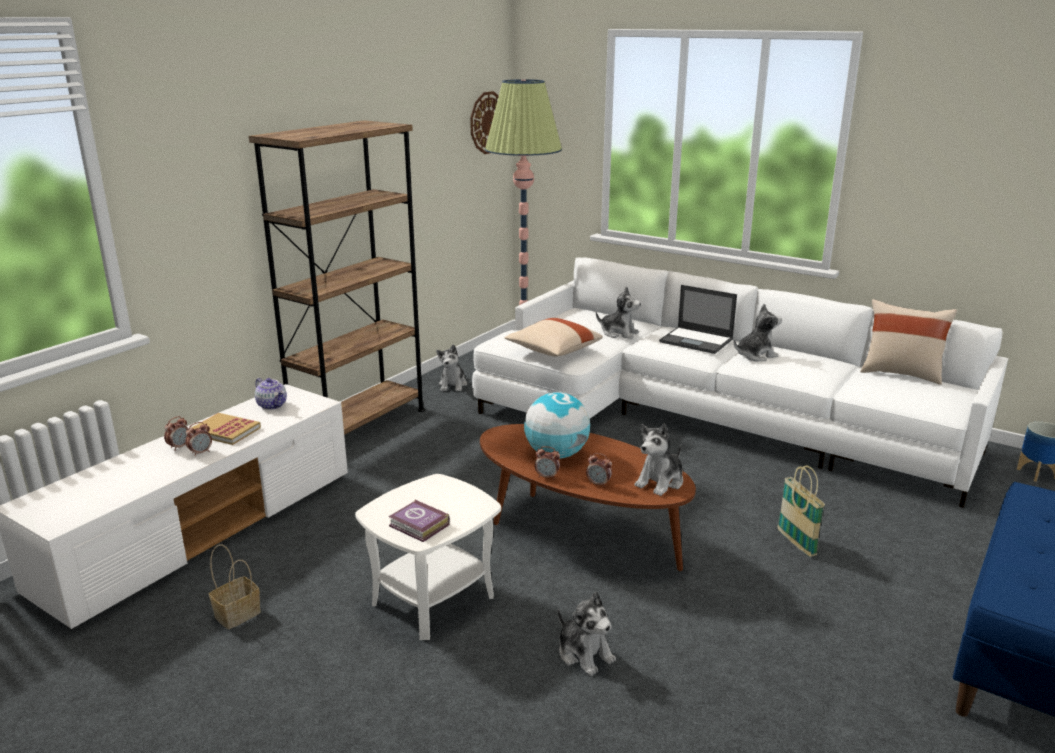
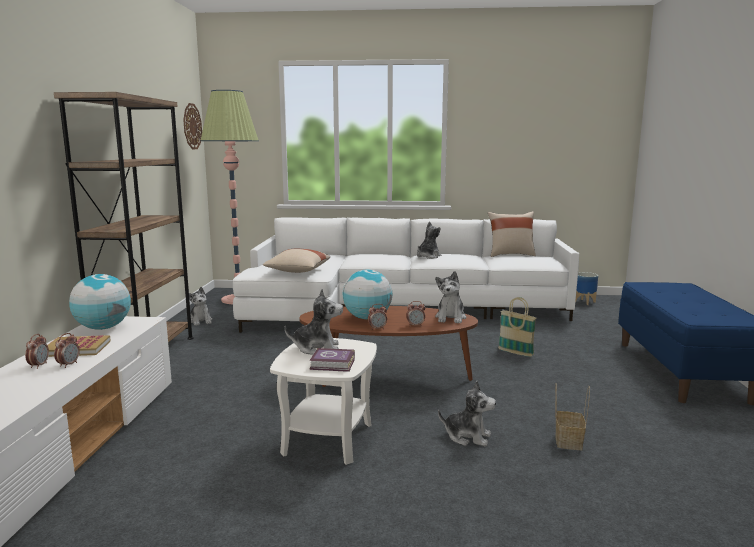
camera: 30 degrees left, 10 degrees down
(238, 613) = (165, 497): basket -> basket (567, 440)
(272, 405) = (103, 328): teapot -> globe
(619, 333) = (328, 260): plush toy -> plush toy (317, 348)
(697, 341) = (384, 255): laptop -> none

